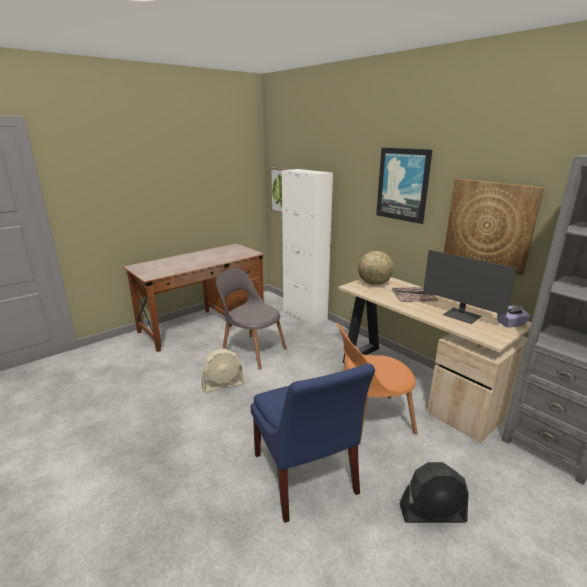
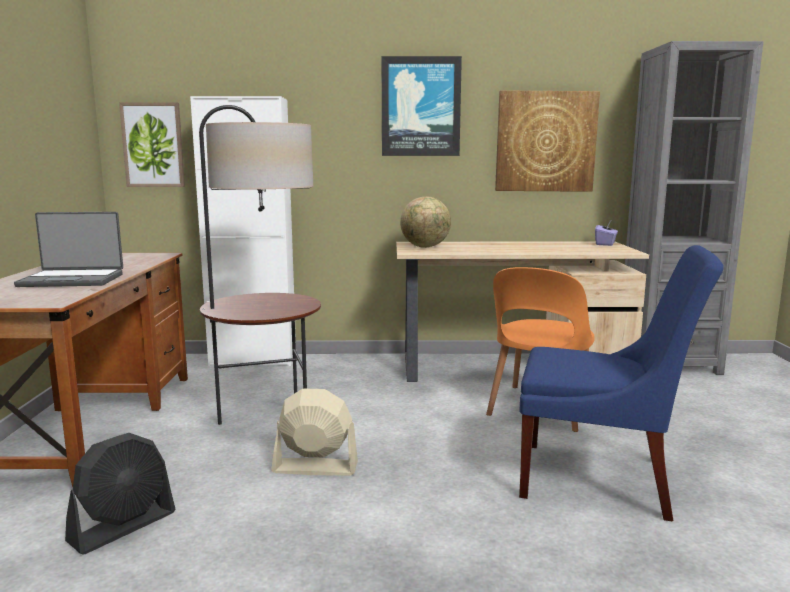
camera: 50 degrees left, 10 degrees down
(186, 264) = (73, 280): none -> laptop
(223, 385) = (314, 467): beige fan -> beige fan turned 105 degrees counterclockwise
(252, 350) = (266, 418): grey chair -> floor lamp
(413, 295) = (487, 246): book -> none
(432, 513) = (716, 439): black fan -> black fan (123, 526)
(461, 316) = (565, 247): monitor -> none

